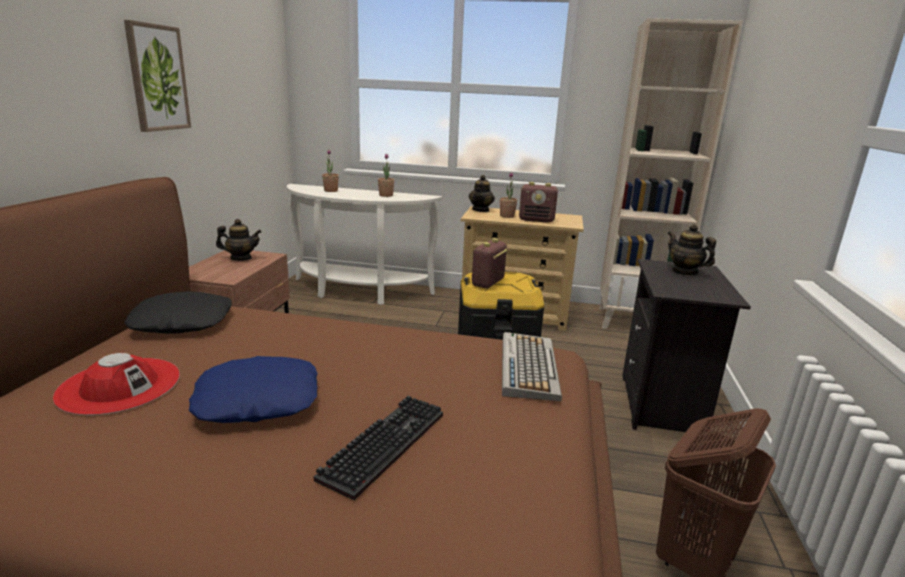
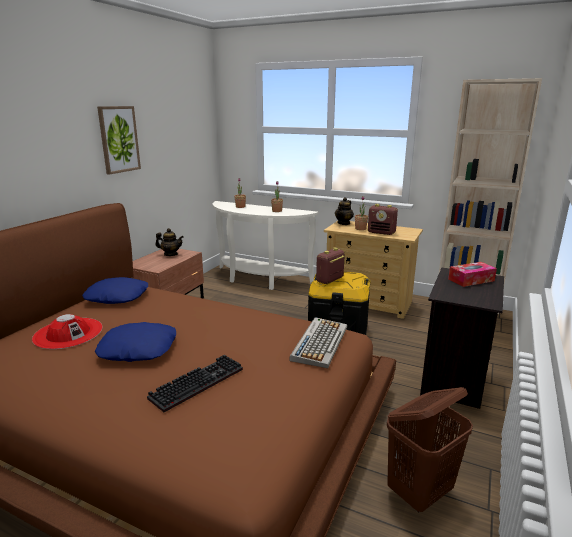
camera: 15 degrees right, 0 degrees up
(182, 322) = (117, 296): black pillow -> blue pillow
(684, 272) = (471, 280): teapot -> tissue box

